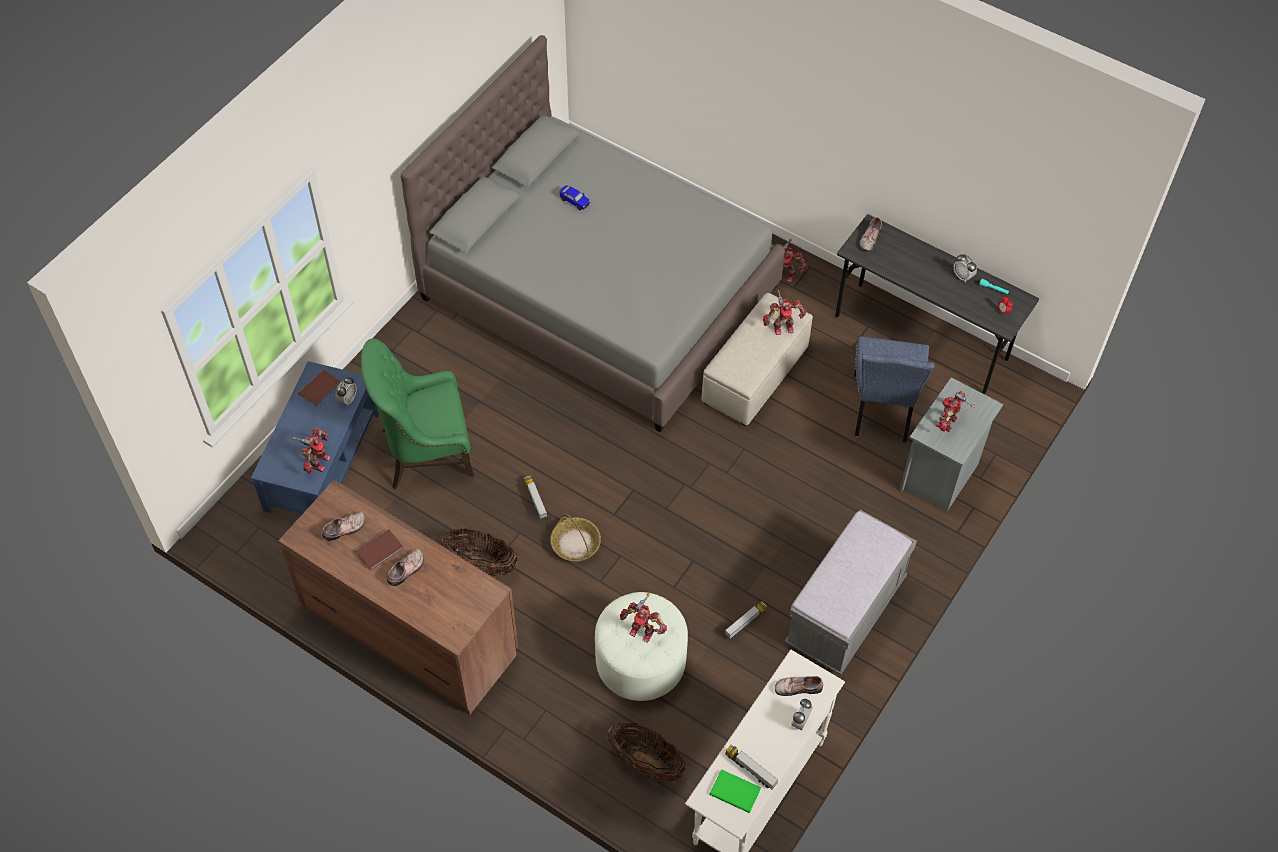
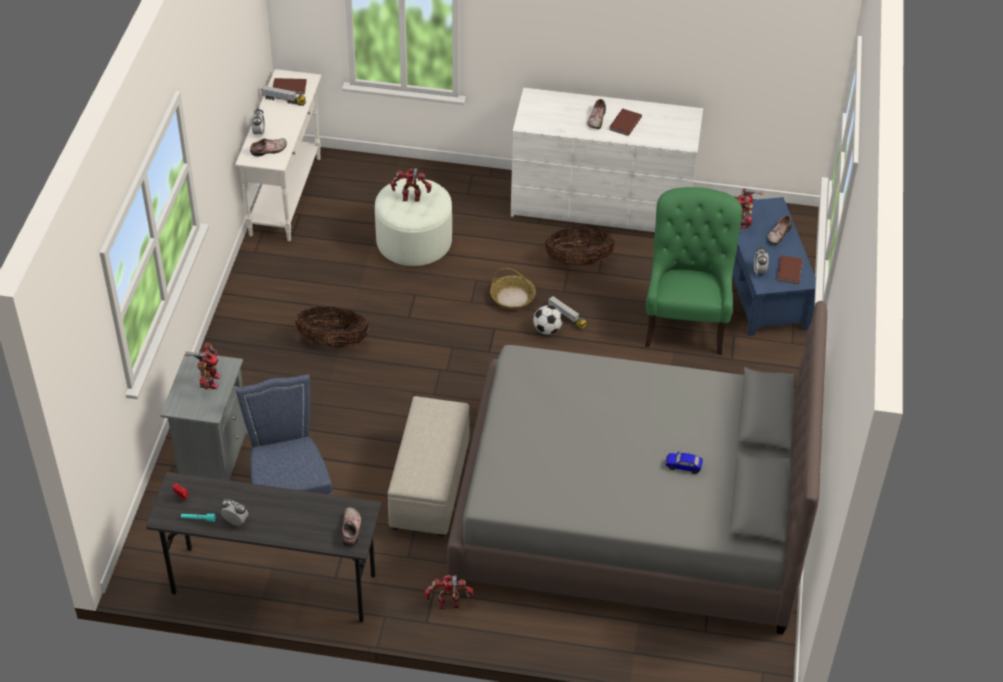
camera: 155 degrees right, 10 degrees down
(345, 529) = (661, 127): shoe -> shoe (778, 234)
(408, 630) = (601, 206): brown dresser -> white dresser
(425, 451) = (685, 322): green chair -> green chair turned 45 degrees counterclockwise
(563, 493) = (547, 330): none -> football
(645, 762) = (377, 188): basket -> basket (333, 342)
(735, 791) = (289, 88): green book -> brown book
(745, 623) = (343, 289): toy truck -> none
(782, 326) = (412, 466): toy robot -> none
(845, 612) = (263, 322): grey bench -> none

